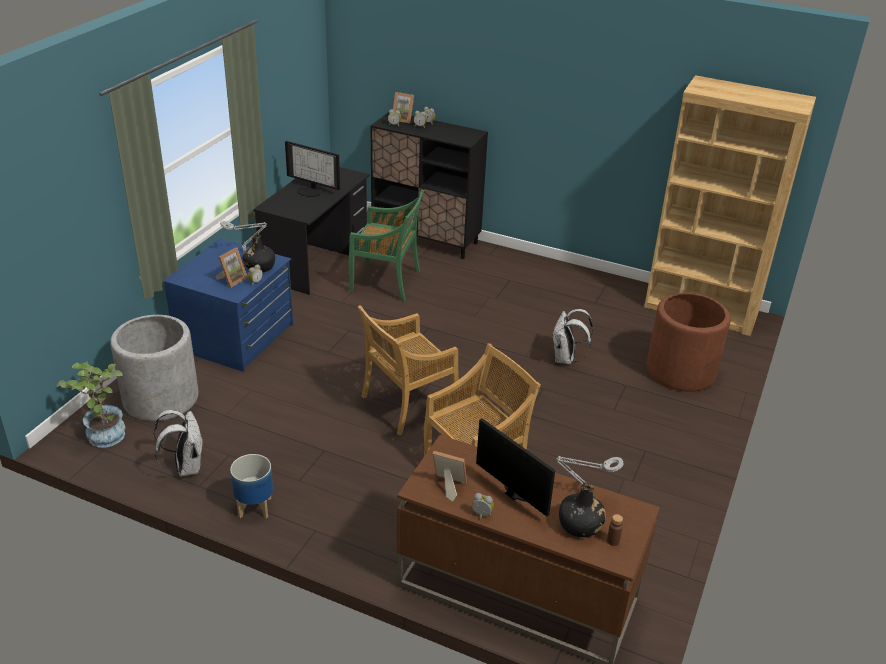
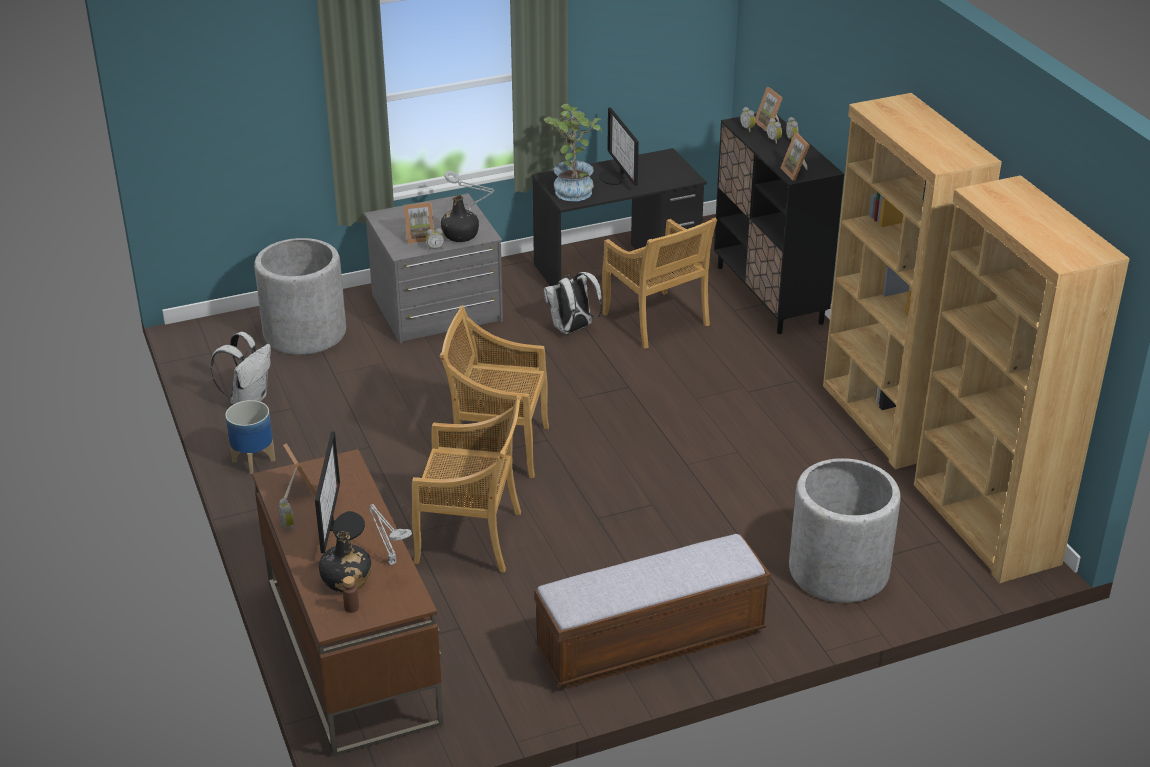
camera: 45 degrees right, 0 degrees up
(103, 432) = (228, 339): potted plant -> potted plant (573, 189)
(236, 337) = (437, 309): blue dresser -> grey dresser
(386, 281) = (656, 321): green chair -> beige chair
(463, 139) = (797, 173): none -> picture frame
(566, 359) = (725, 490): white backpack -> white backpack (572, 329)
(582, 279) = (885, 419): none -> brown bookcase
(660, 468) = (650, 642): none -> bench
(680, 371) = (838, 571): brown planter -> grey planter

